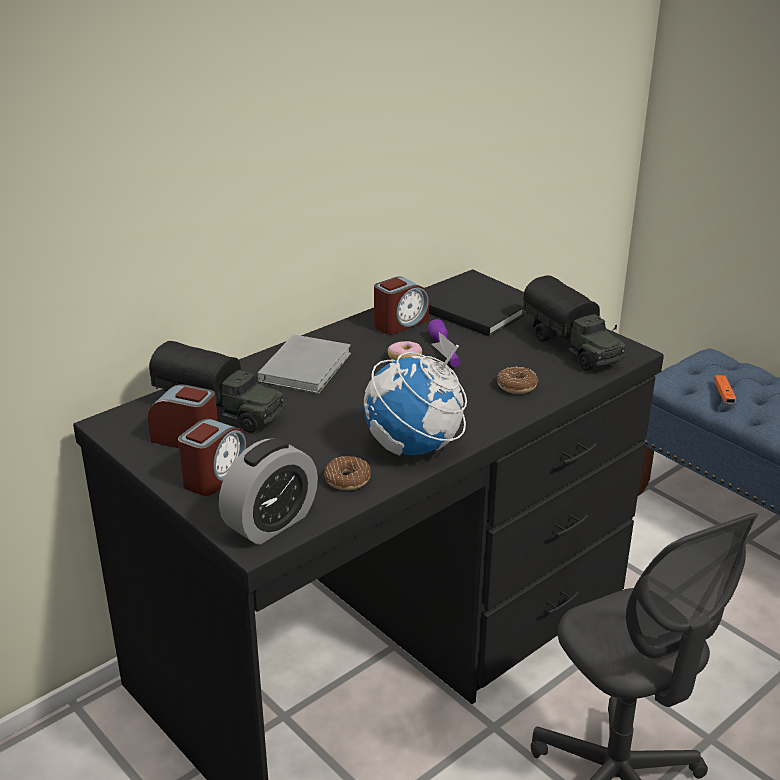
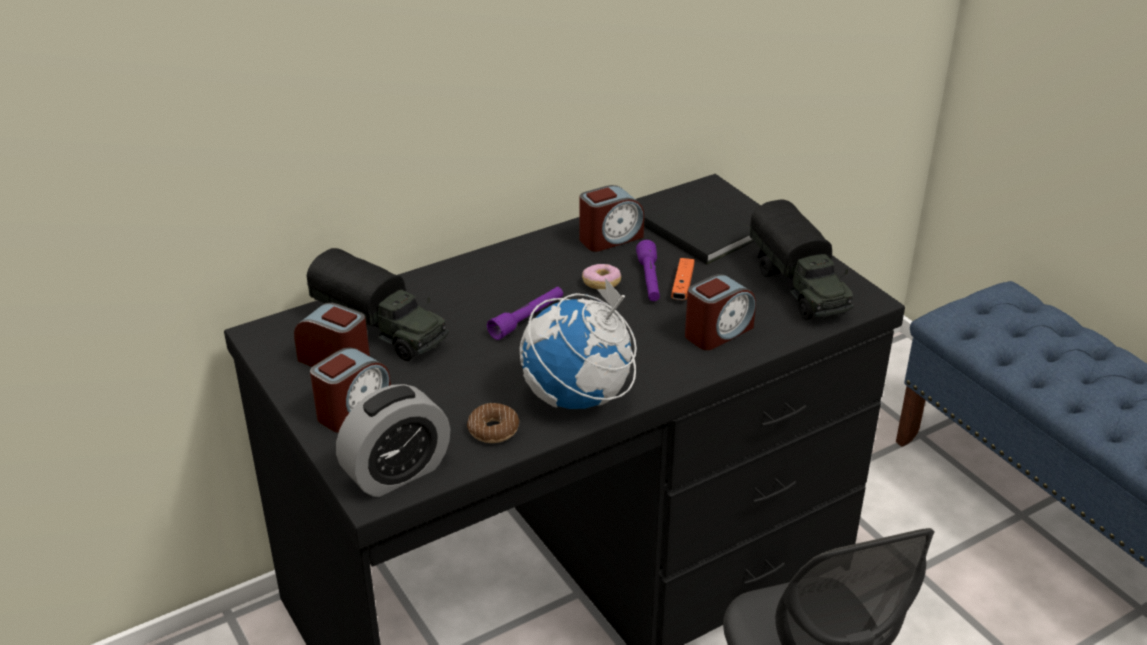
camera: 10 degrees right, 5 degrees up
(307, 366) = (490, 284): grey book -> none
(349, 390) = (527, 319): none -> purple flashlight
(516, 386) = (717, 332): donut -> alarm clock
(724, 394) = (1007, 345): orange game controller -> orange game controller (682, 286)

